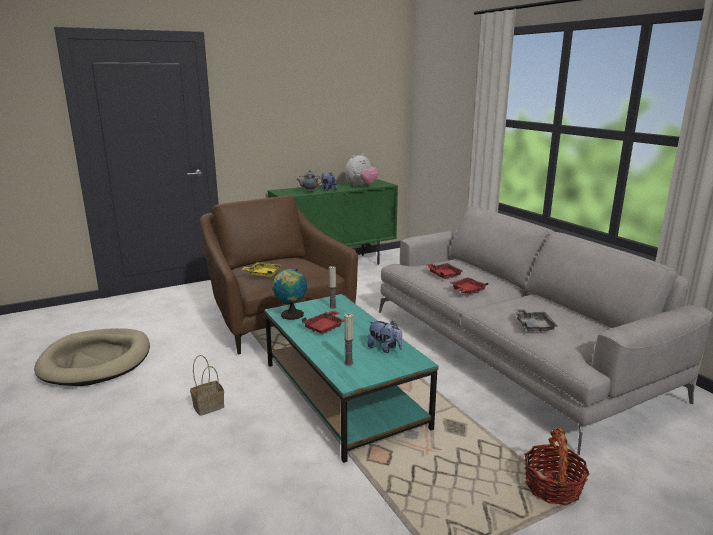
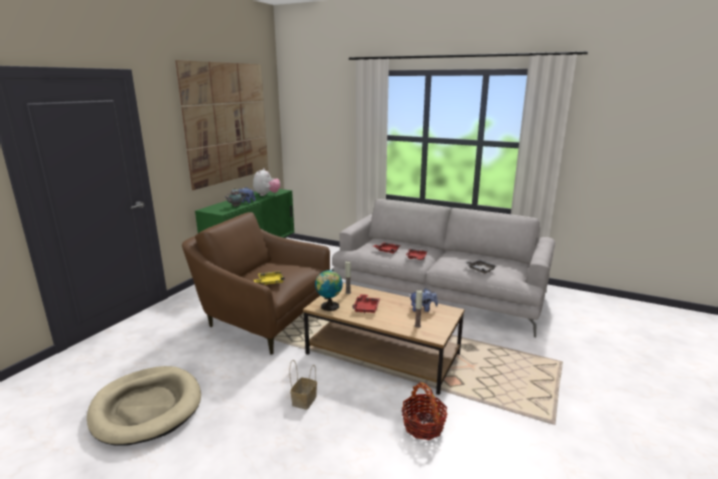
camera: 35 degrees left, 0 degrees up
(325, 96) = (227, 123): none -> picture
(343, 394) = (383, 353): turquoise coffee table -> brown coffee table
(552, 487) = (545, 359): basket -> basket (423, 426)

